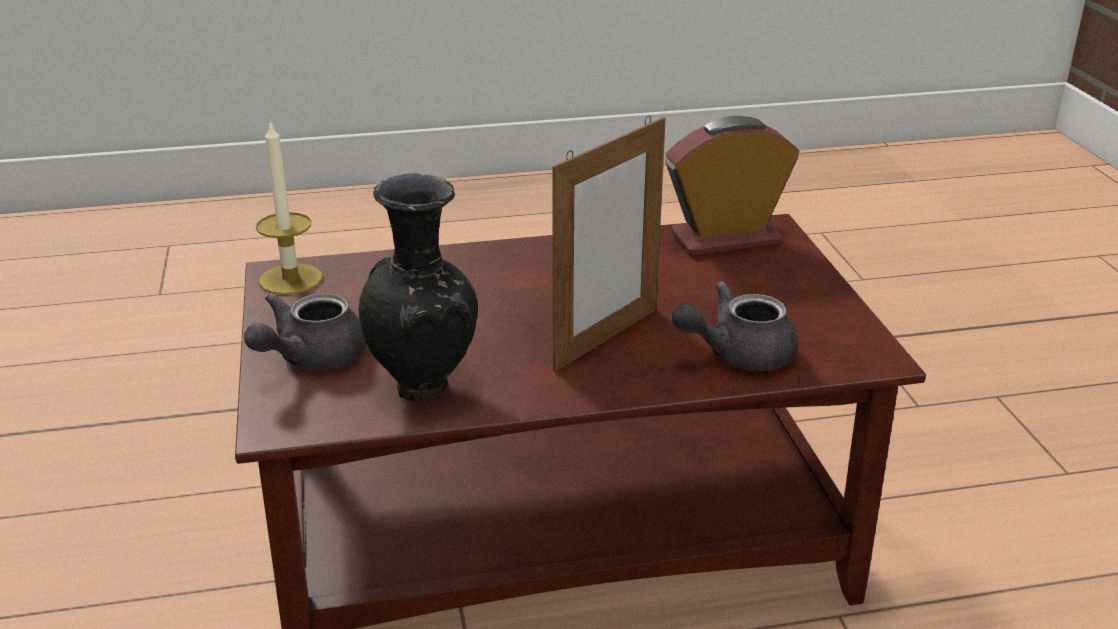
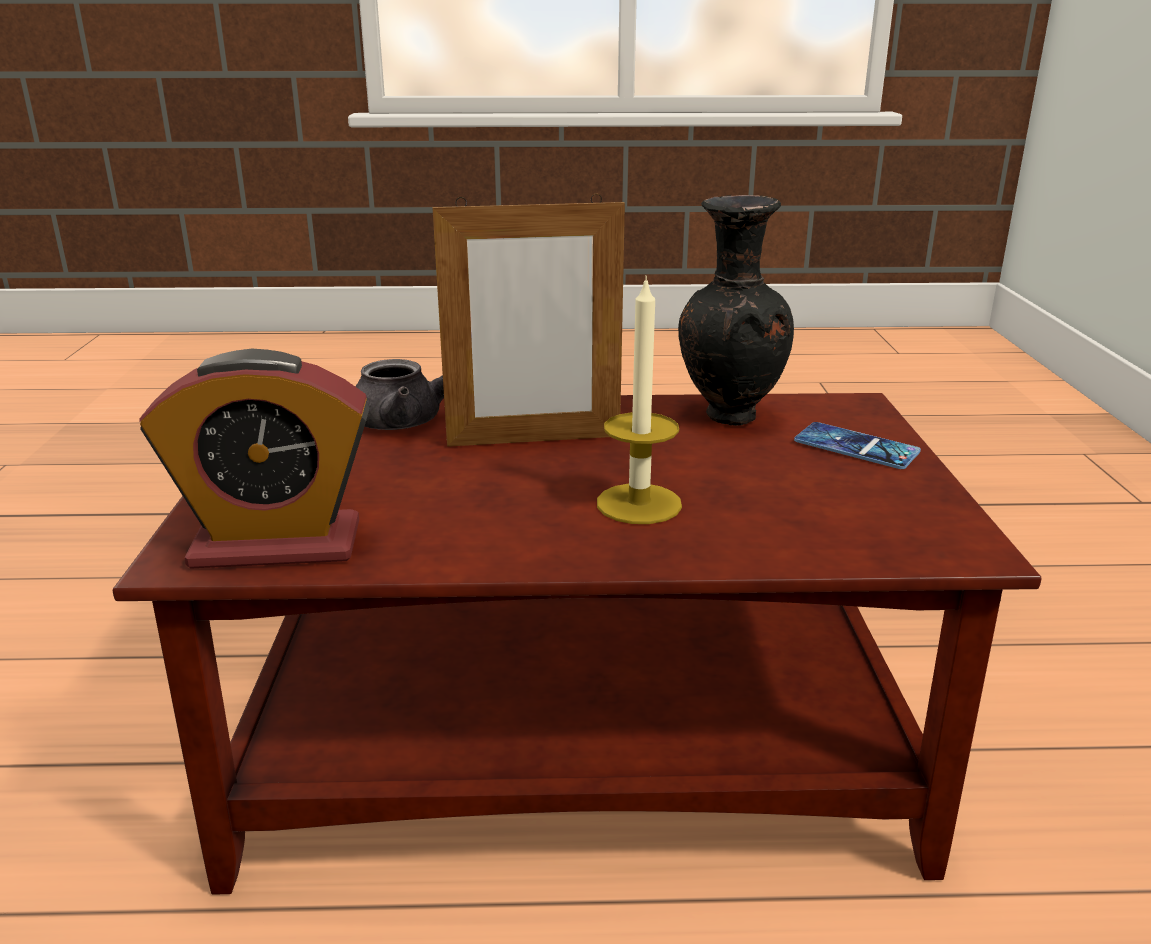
camera: 170 degrees left, 5 degrees down
(291, 279) = (944, 537): candle -> candle (639, 504)
(311, 358) = (856, 447): grey teapot -> phone
(606, 339) = (534, 440): picture frame -> picture frame turned 150 degrees counterclockwise

